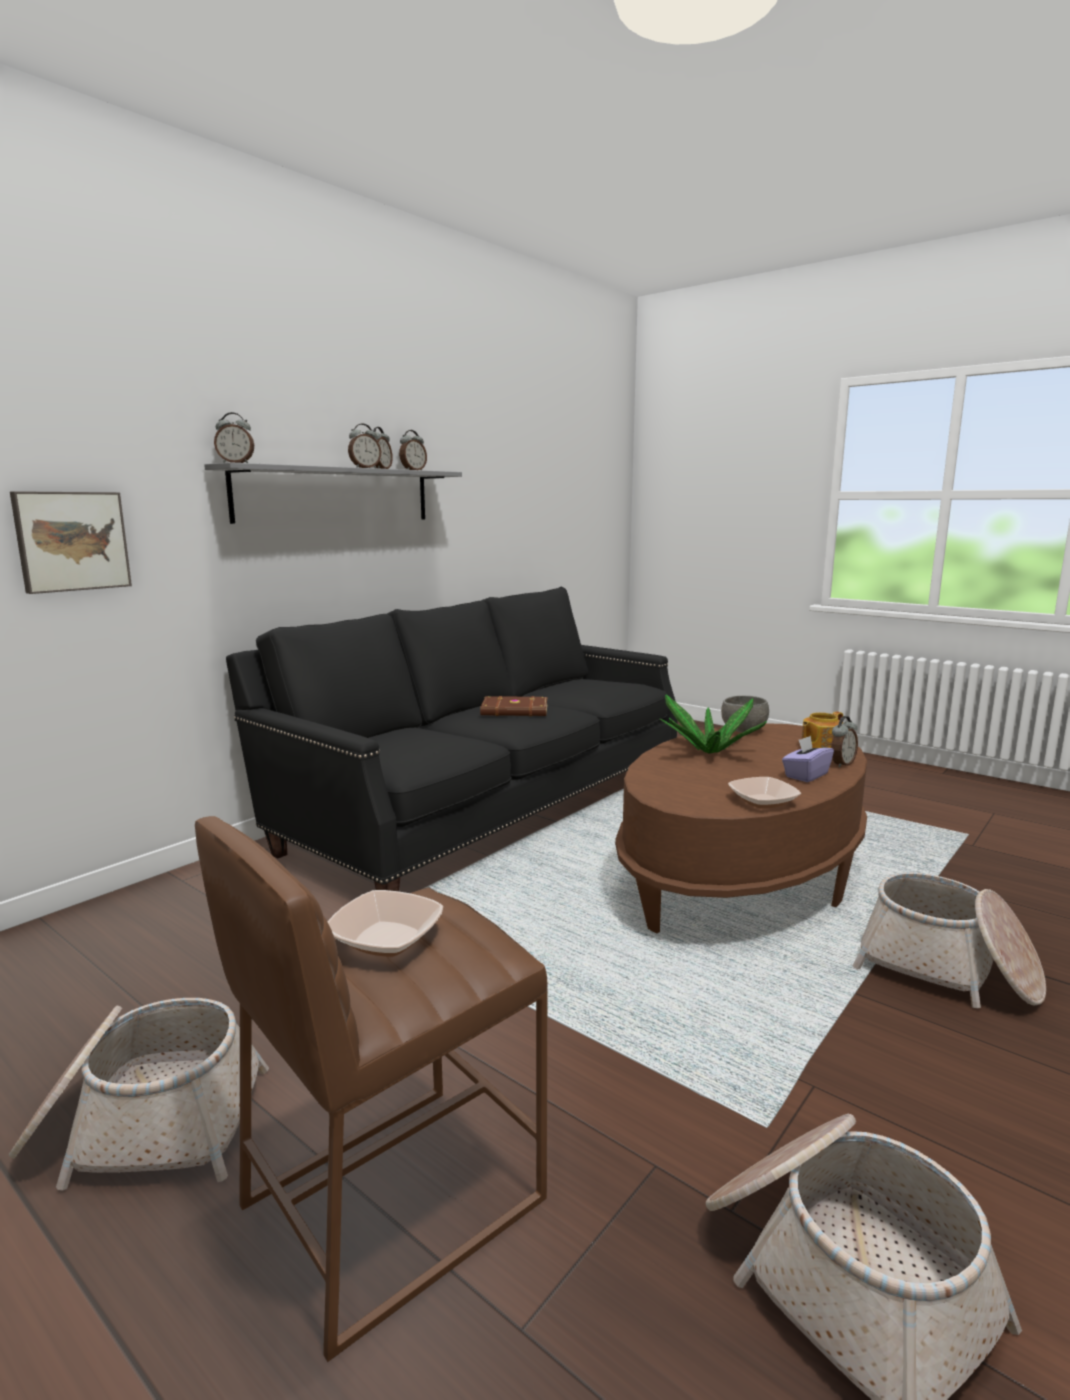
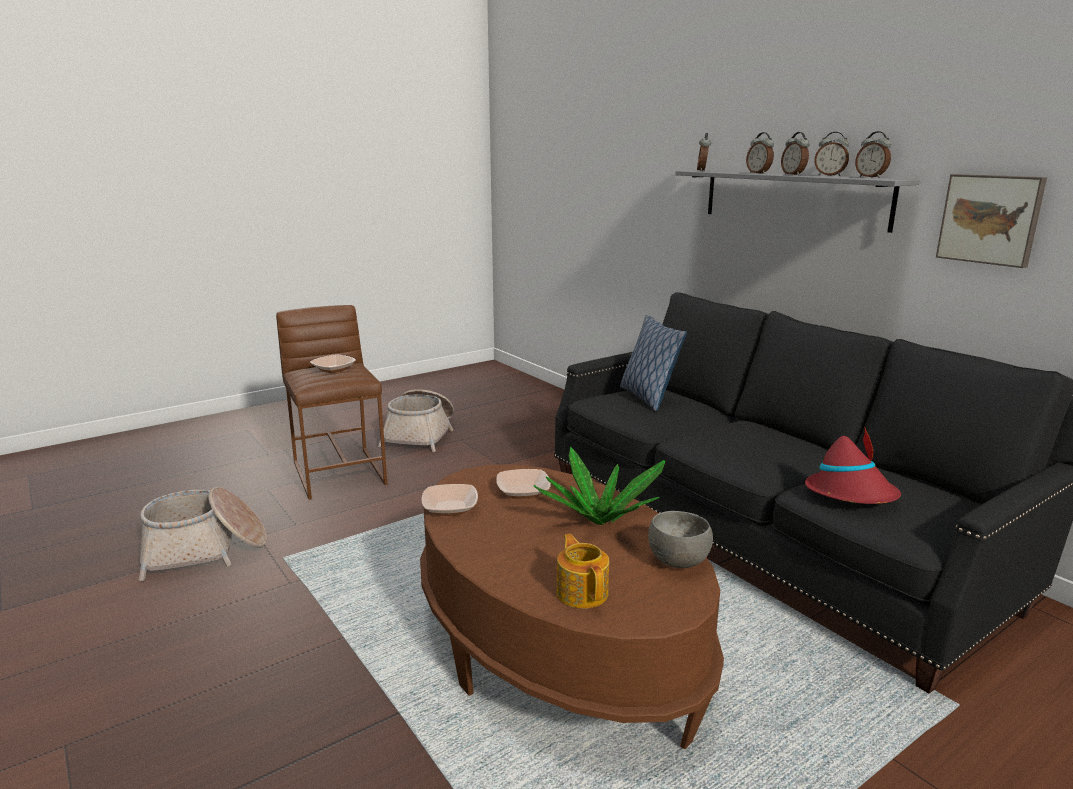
camera: 105 degrees right, 5 degrees up
(71, 541) = (634, 214): picture -> picture (990, 219)
(396, 743) = (647, 397): none -> pillow
(515, 710) = (748, 441): brown book -> none
(602, 691) = (851, 494): none -> red hat
(691, 779) = (523, 491): none -> bowl
(805, 775) = (498, 550): purple tissue box -> none
(841, 764) = (520, 586): alarm clock -> alarm clock (759, 173)
(947, 969) = (324, 708): basket -> none

